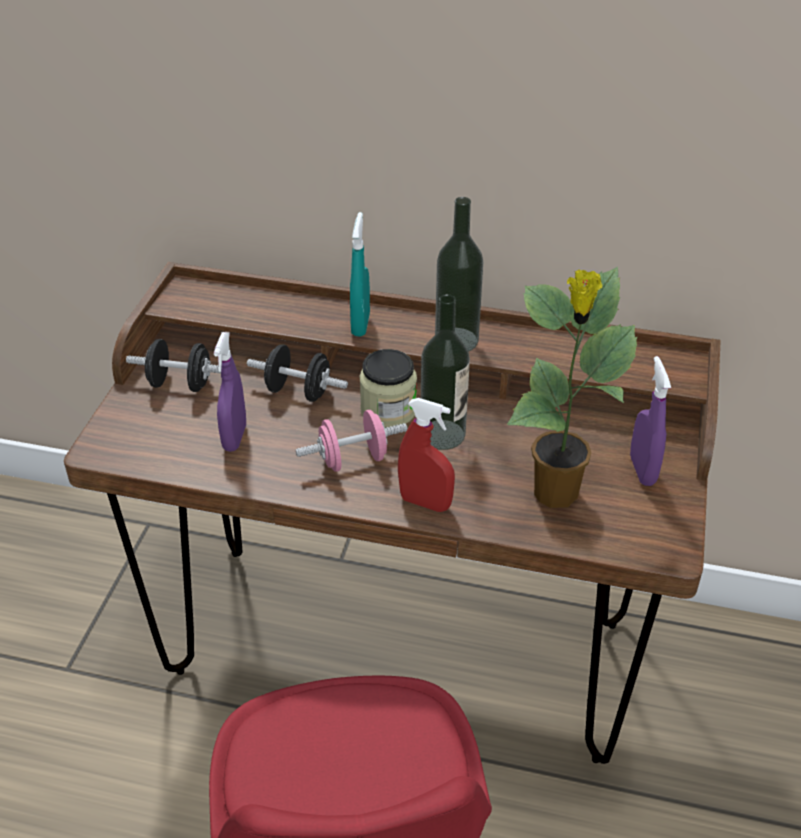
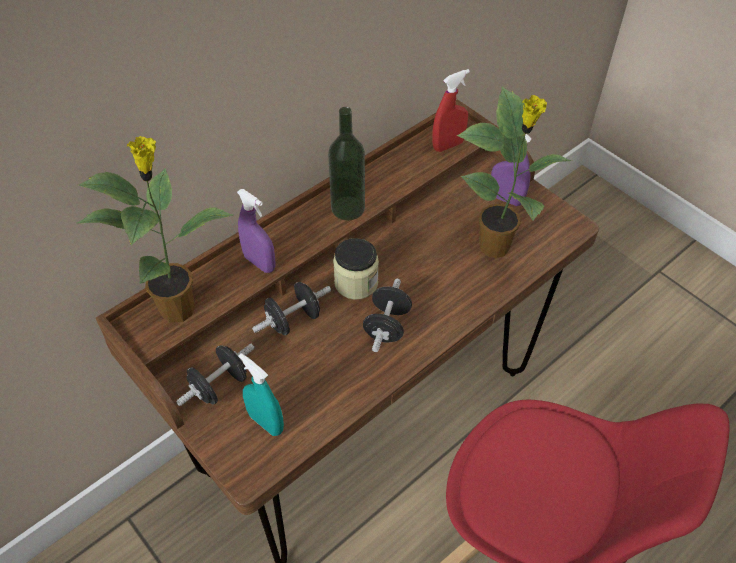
camera: 55 degrees left, 10 degrees up
(225, 301) = (179, 307): none -> potted plant
(235, 437) = (309, 381): purple spray bottle -> purple spray bottle (260, 263)
(353, 459) = (387, 326): pink dumbbell -> black dumbbell
(360, 324) = (284, 246): turquoise spray bottle -> turquoise spray bottle (266, 422)
(425, 502) = (455, 311): red spray bottle -> red spray bottle (448, 145)
(442, 434) = (402, 268): bottle -> none

